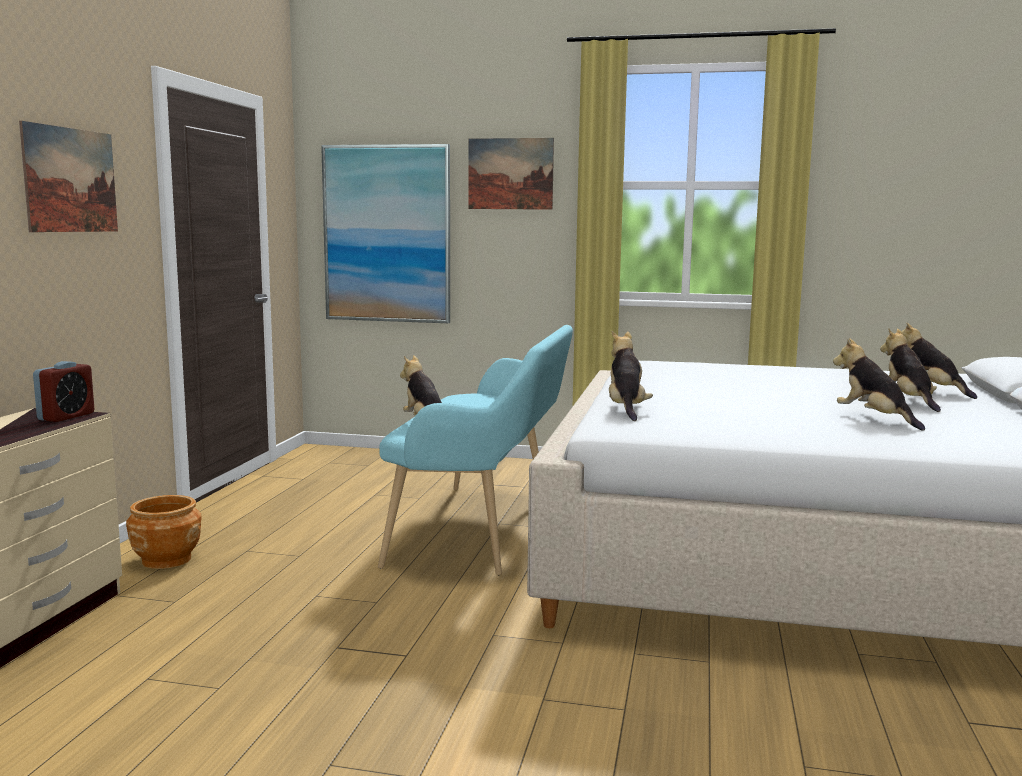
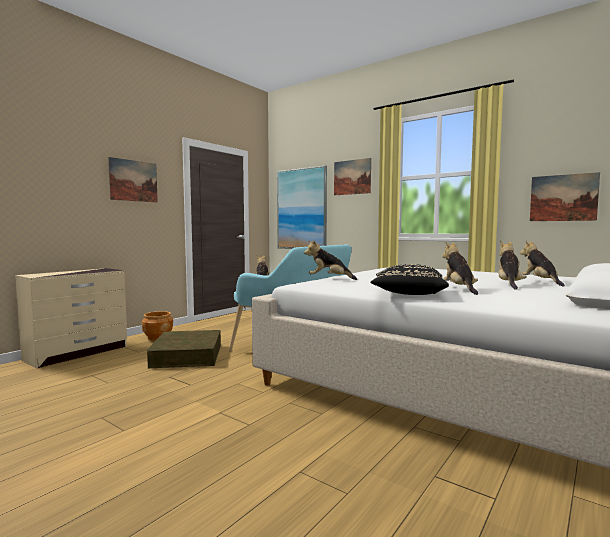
camera: 25 degrees right, 5 degrees down
(66, 416) = (106, 270): alarm clock -> none
(303, 592) = (187, 355): none -> brown storage box
(626, 409) = (329, 279): plush toy -> plush toy turned 105 degrees counterclockwise
(834, 437) = (408, 293): none -> black pillow
(900, 239) = (563, 198): none -> picture

